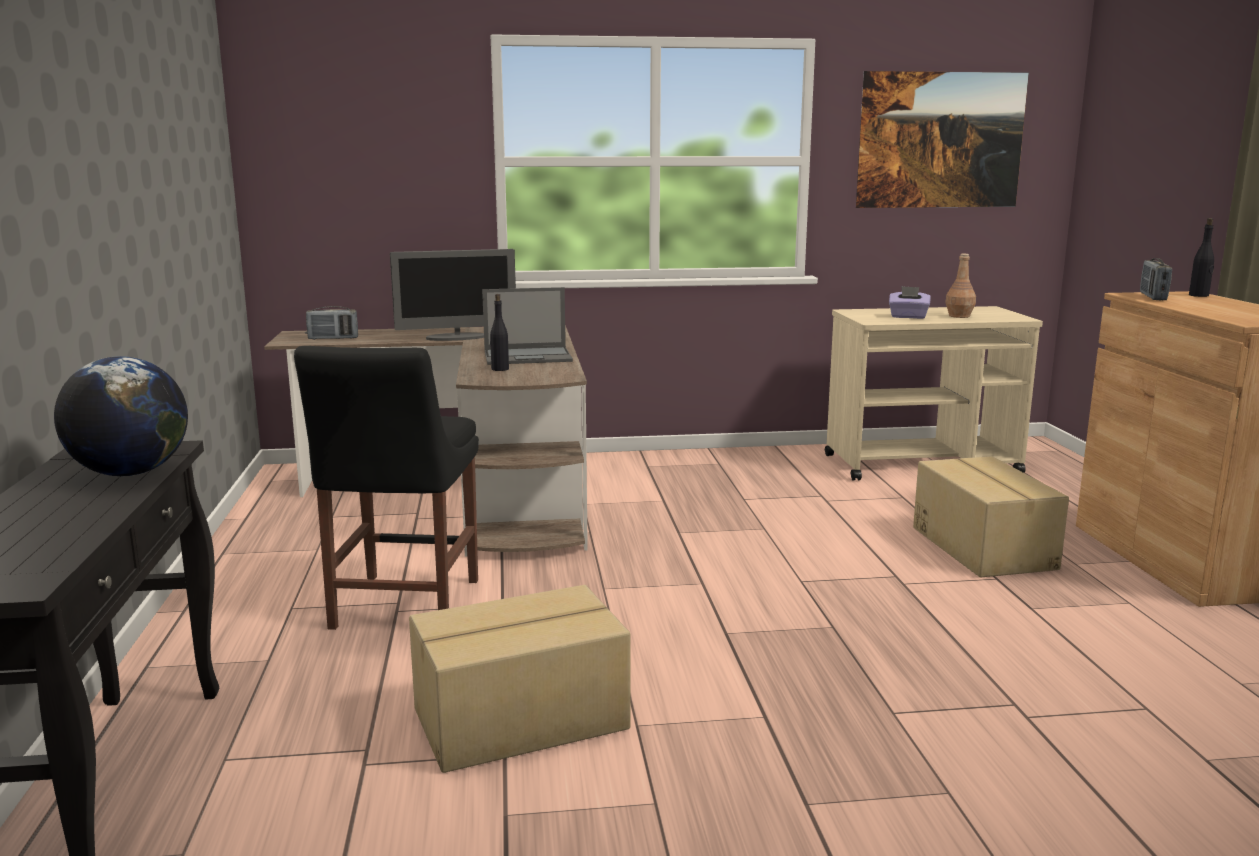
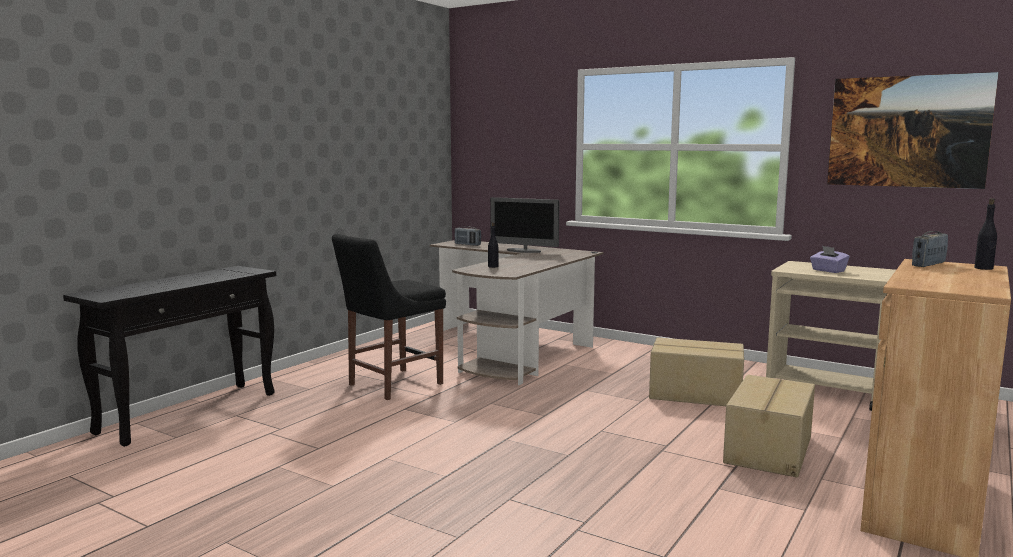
camera: 40 degrees right, 5 degrees down
(130, 473) = (224, 276): globe -> none
(522, 720) = (348, 439): cardboard box -> cardboard box (696, 394)
(528, 356) = (527, 263): laptop -> none
(959, 316) = (874, 275): brown bottle -> none

